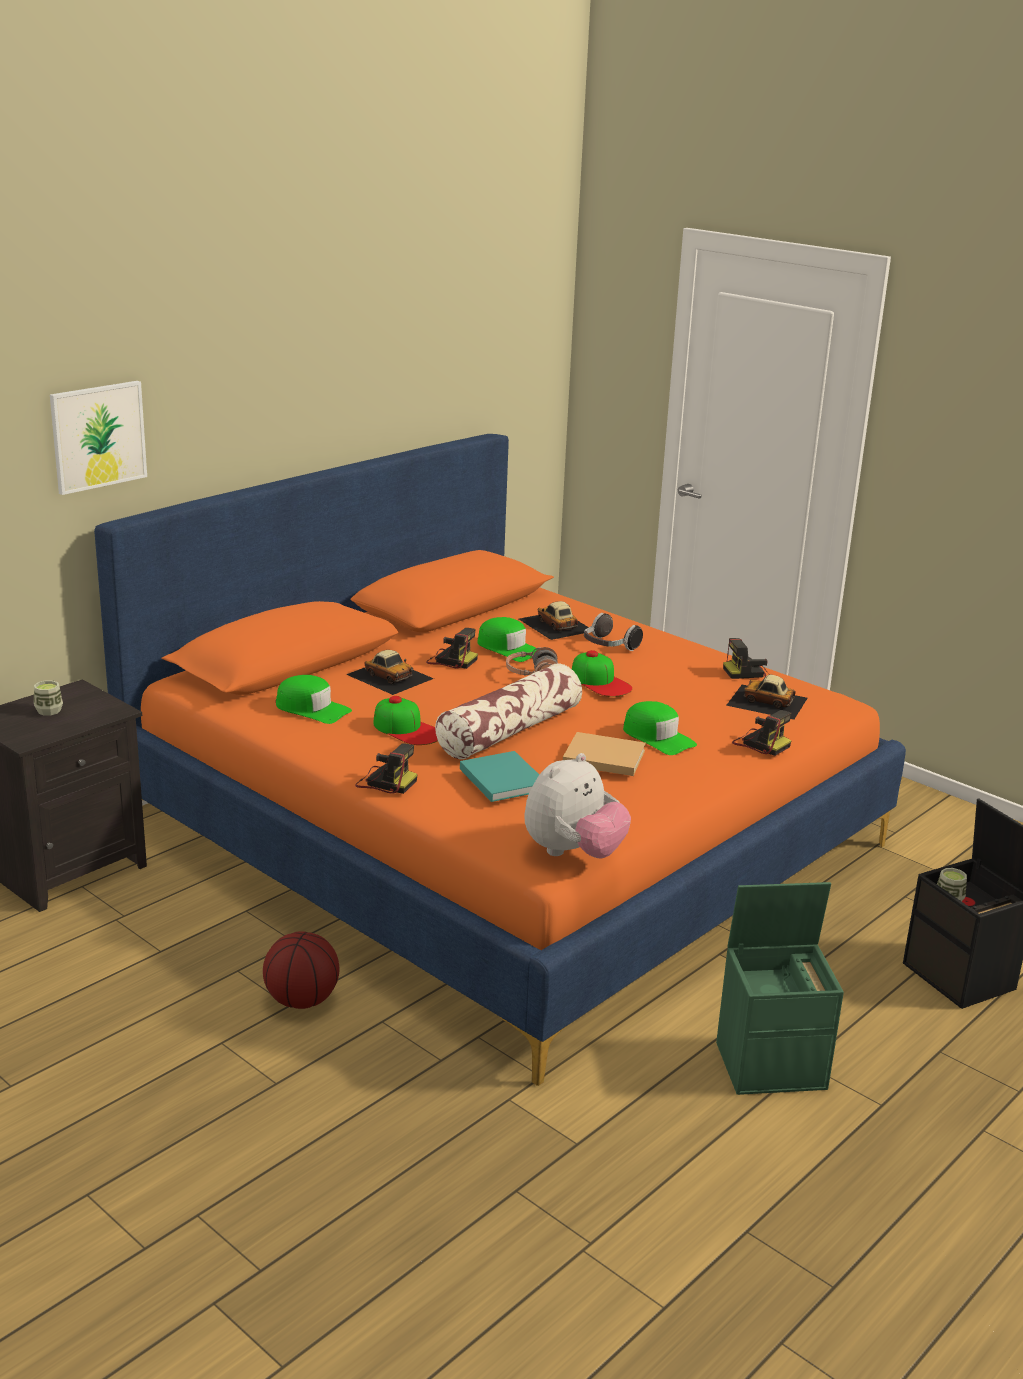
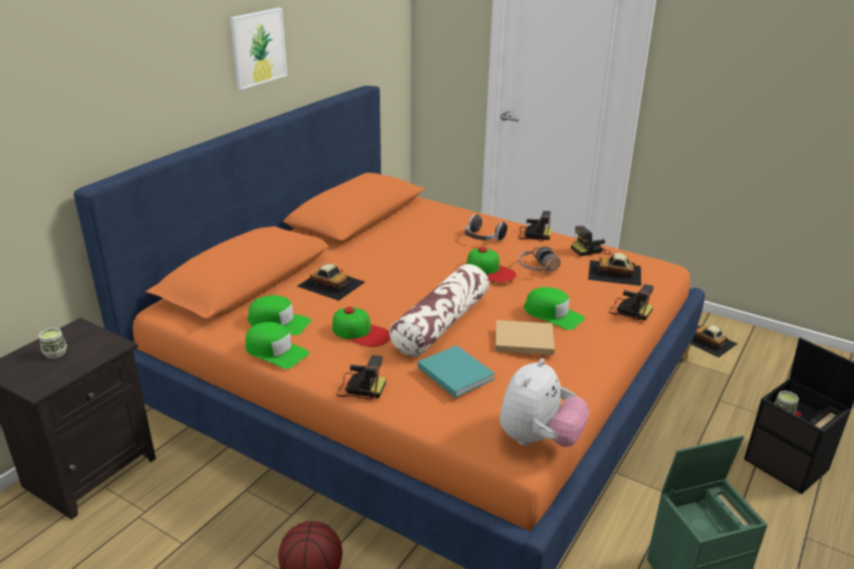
camera: 10 degrees left, 5 degrees up
(98, 436) = (65, 113): picture -> picture (258, 47)
(451, 660) = (372, 264): camera -> camera (533, 234)
(508, 648) = (411, 249): green cap -> green cap (275, 351)
(531, 674) = (437, 269): headphones -> headphones (537, 268)
(556, 625) = (438, 225): toy car -> toy car (708, 341)

